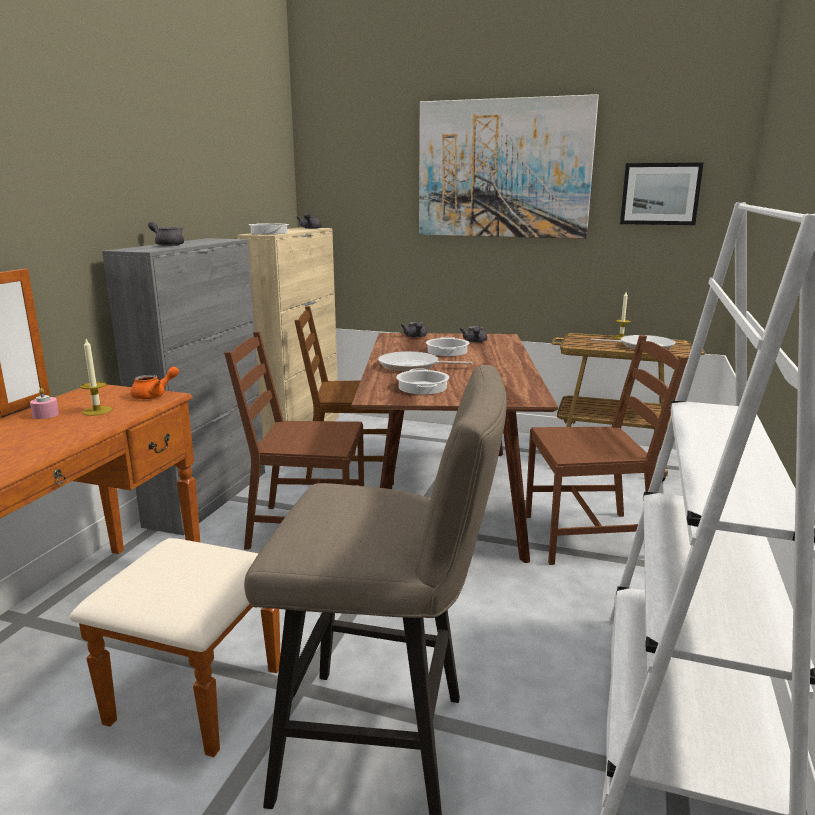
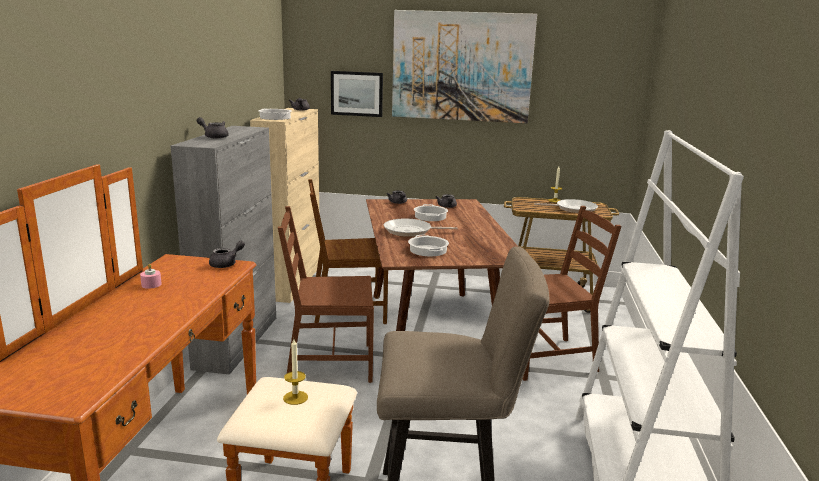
camera: 10 degrees left, 0 degrees up
(97, 411) = (191, 279): candle -> candle (295, 397)
(154, 395) = (227, 264): orange teapot -> grey teapot
(660, 194) = (583, 91): picture -> picture (357, 93)

